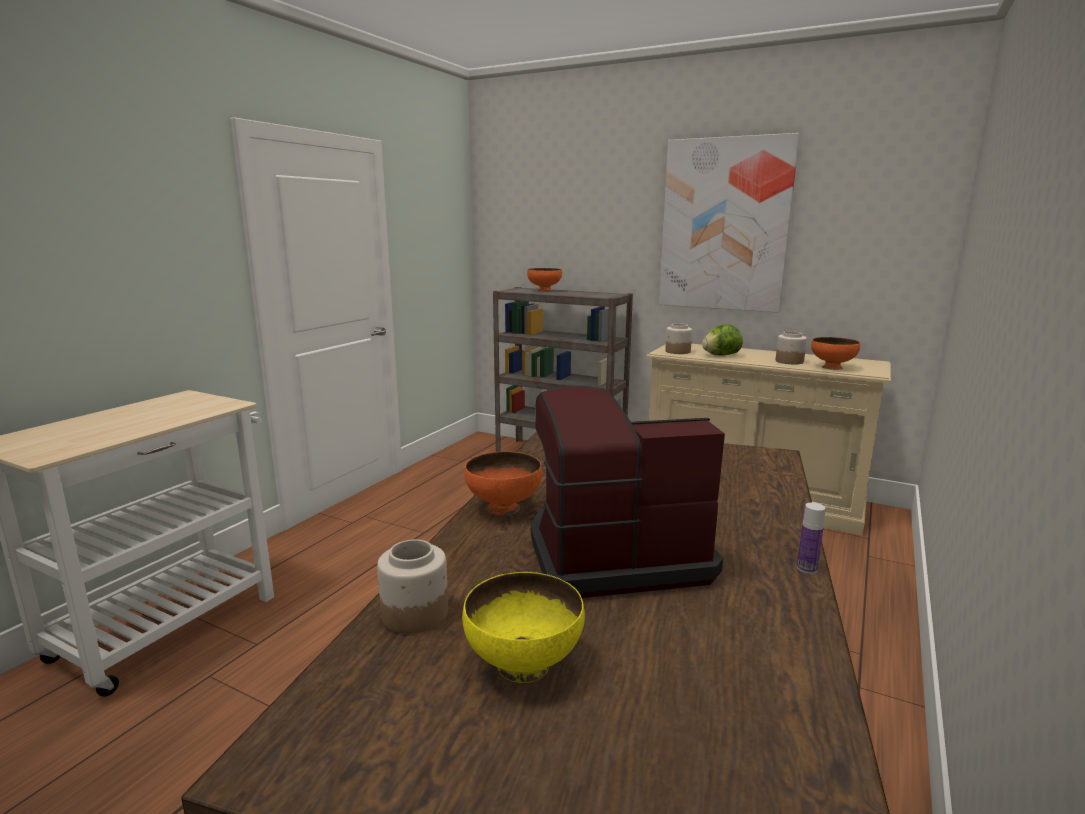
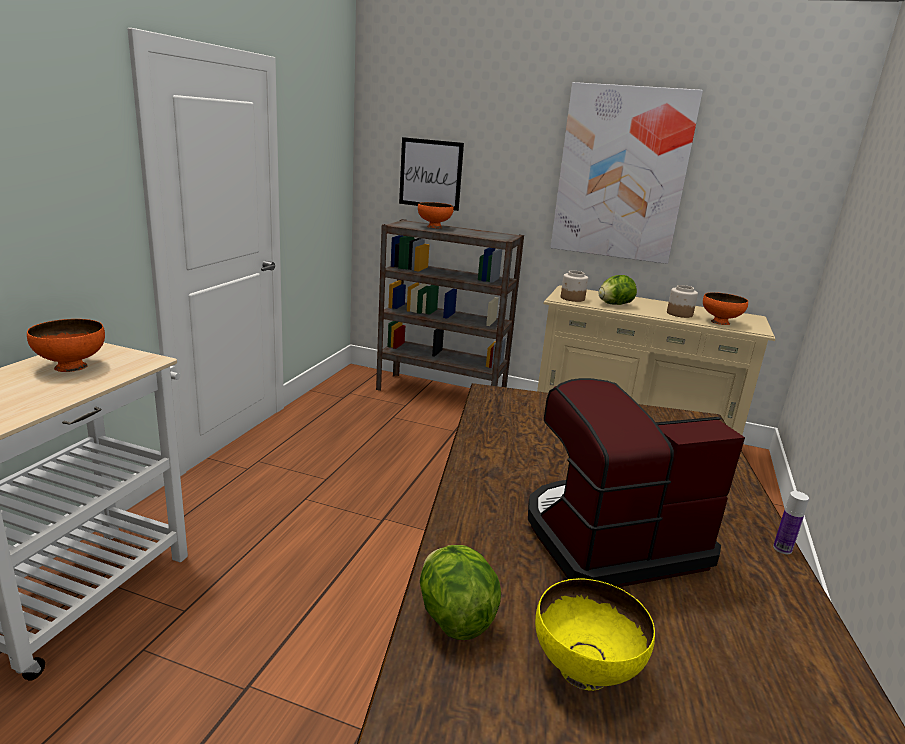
camera: 10 degrees left, 5 degrees up
(414, 614) = (454, 617): jar -> lettuce
(504, 508) = (482, 486): orange bowl -> orange bowl (72, 367)
(542, 241) = (430, 174): none -> picture

